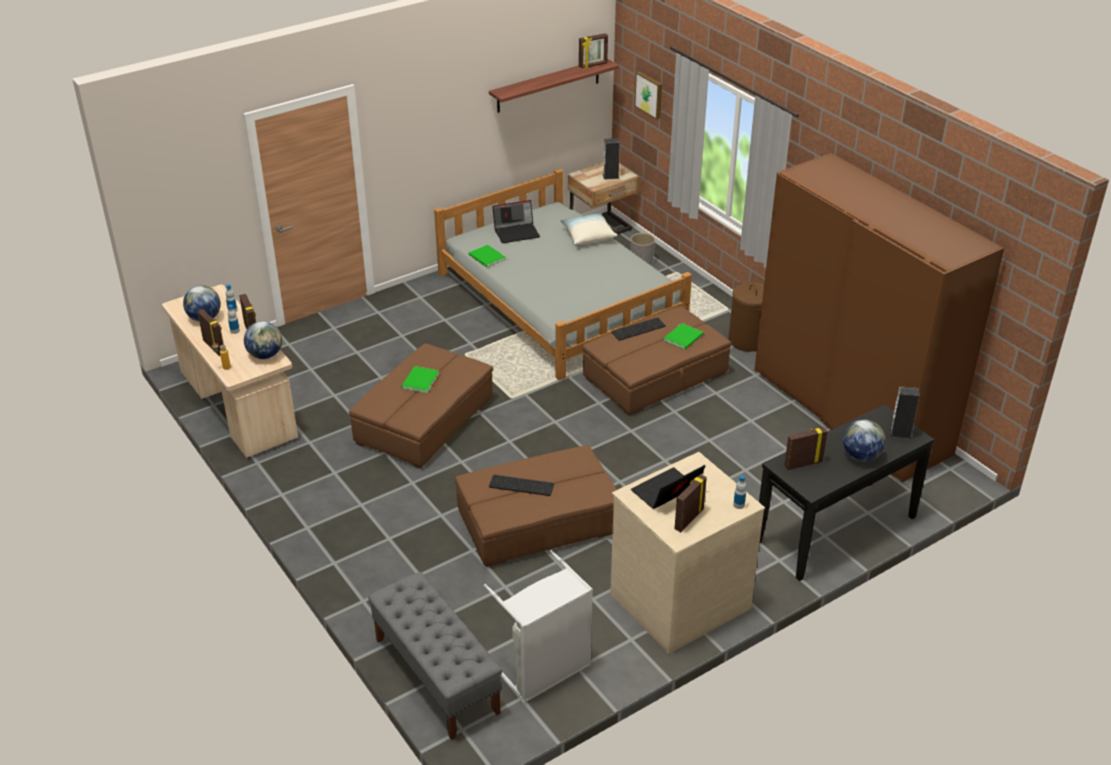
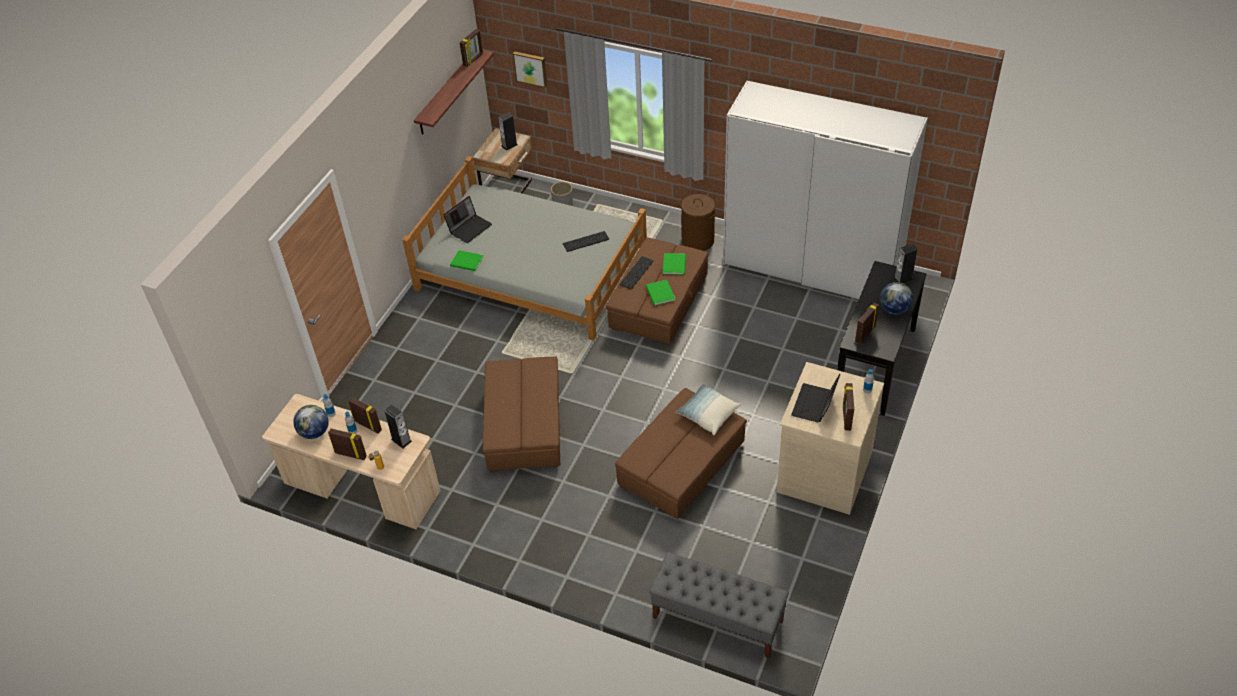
camera: 30 degrees left, 10 degrees up
(265, 355) = (401, 440): globe -> speaker
(419, 381) = (515, 397): green book -> green book (660, 294)
(520, 486) = (670, 446): keyboard -> keyboard (585, 242)
(545, 670) = (783, 572): grey laundry basket -> none
(587, 236) = (528, 206): pillow -> pillow (708, 414)
(850, 412) = (812, 267): brown wardrobe -> white wardrobe

